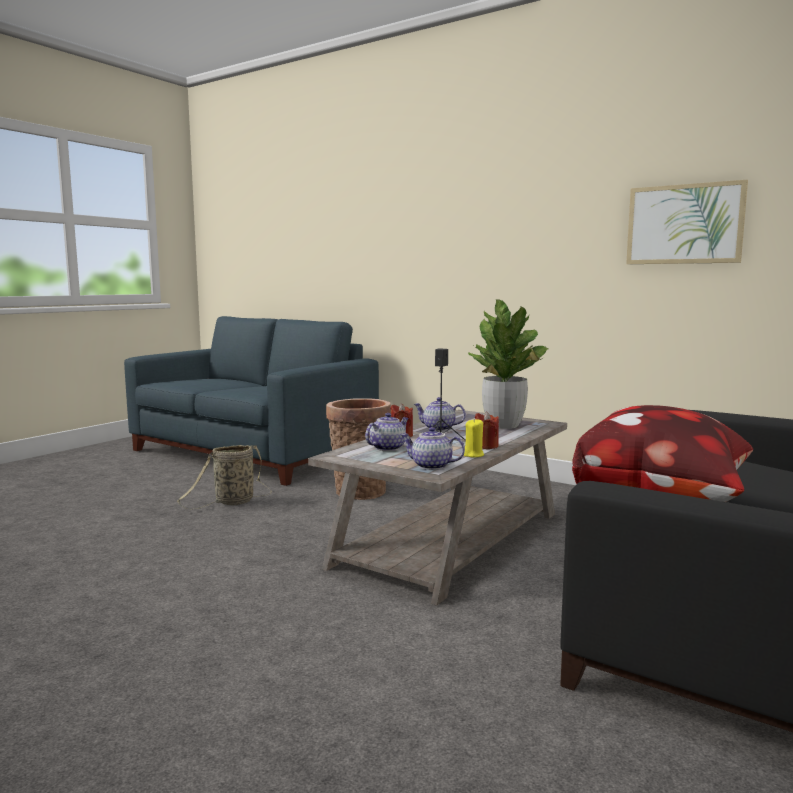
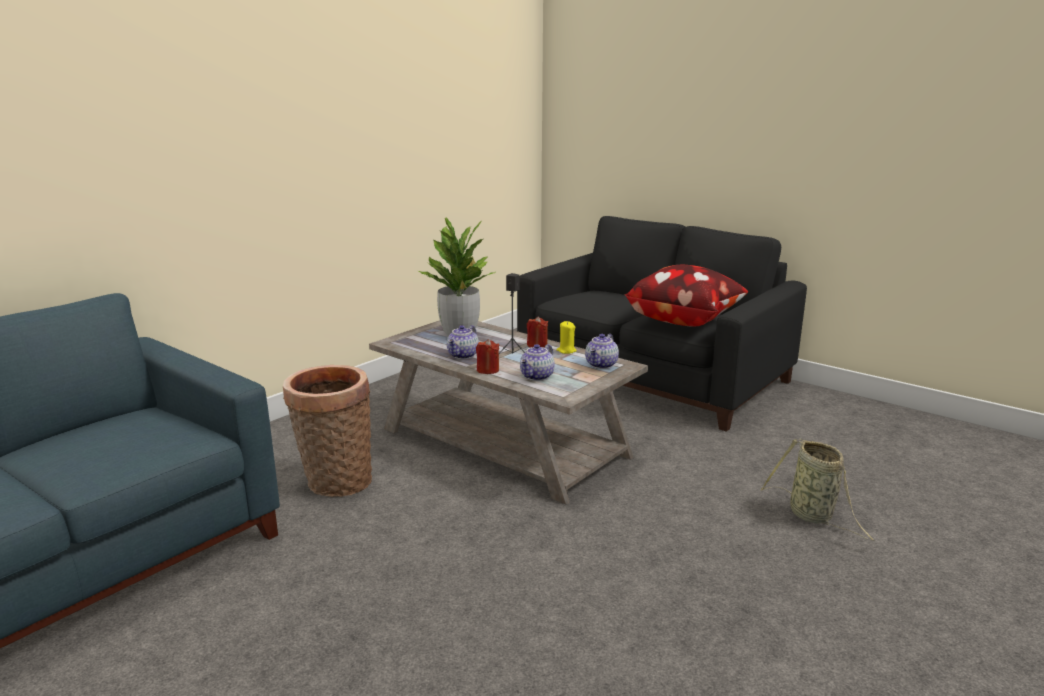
camera: 85 degrees left, 10 degrees up
(232, 502) = (332, 576): basket -> basket (813, 516)
(387, 448) = (537, 377): teapot -> teapot turned 105 degrees counterclockwise
(684, 224) = (433, 125): picture -> none

